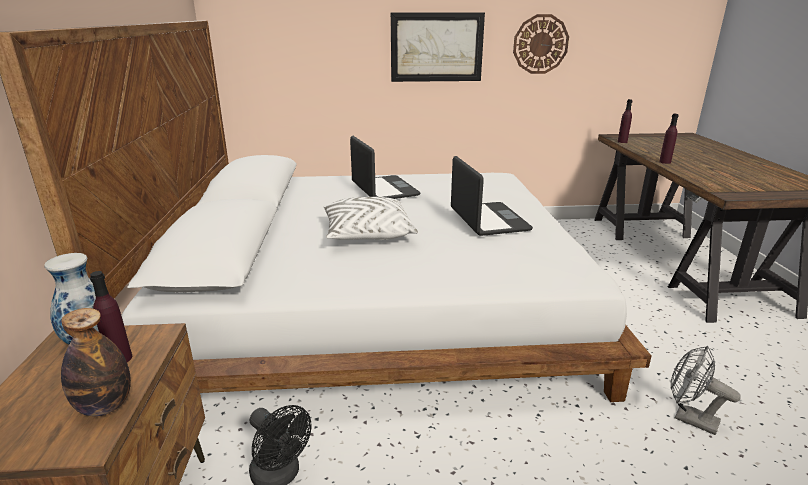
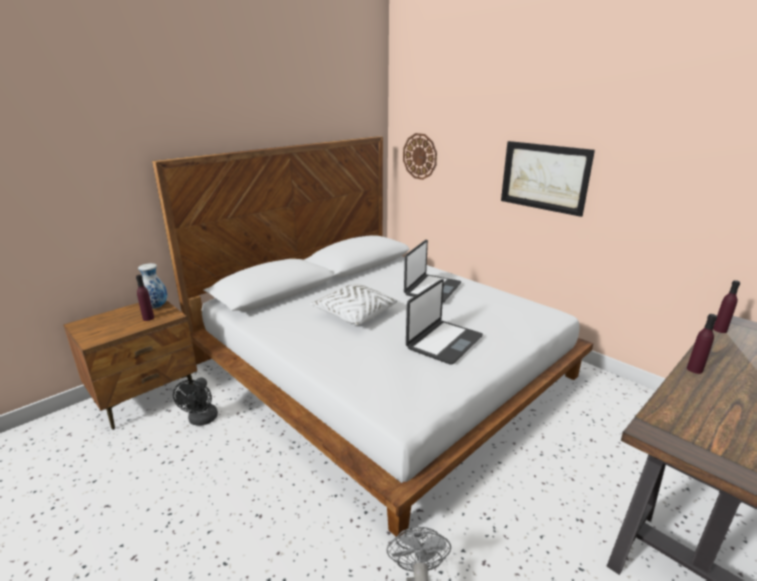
camera: 50 degrees right, 0 degrees up
(105, 406) = (116, 332): bottle -> none
(540, 44) = (656, 191): wall clock -> wall clock (420, 156)

